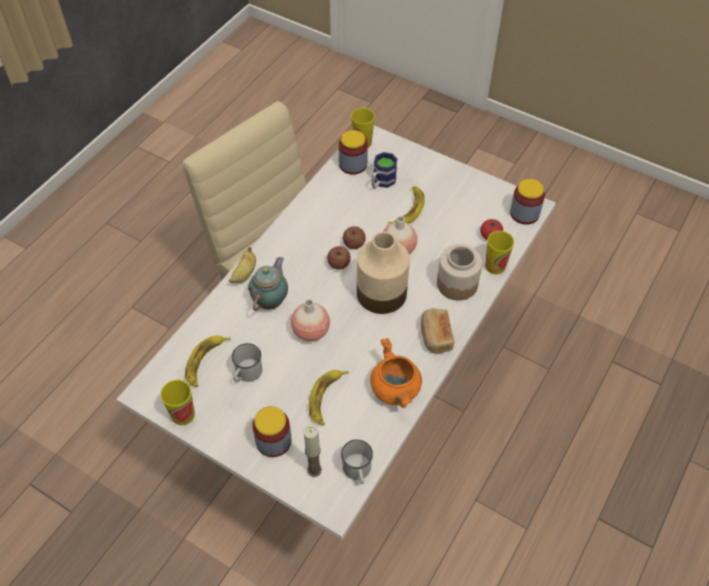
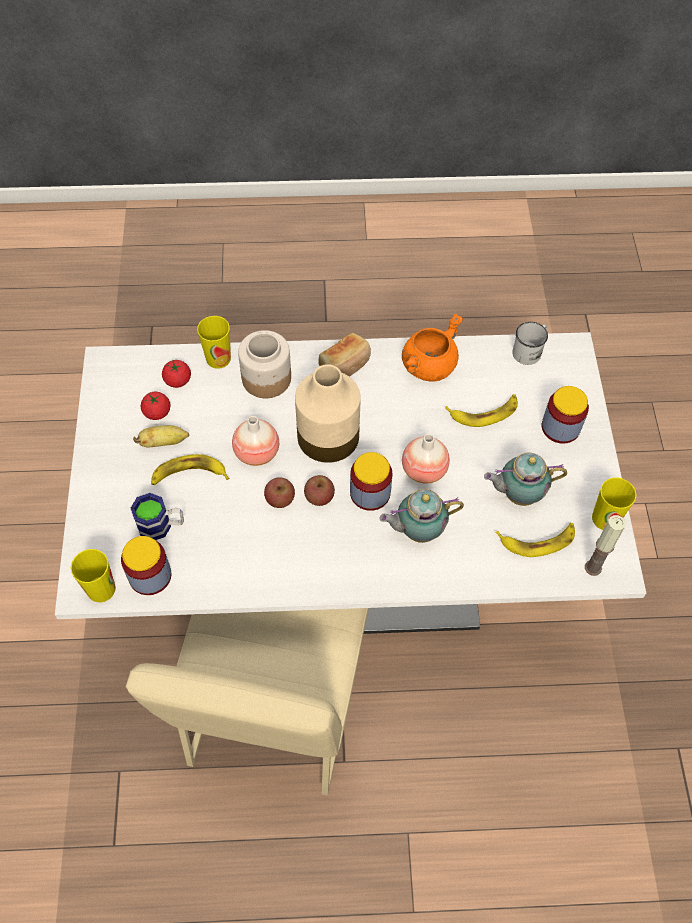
camera: 125 degrees left, 5 degrees up
(244, 274) = (405, 582): banana -> banana (164, 442)
(246, 374) = (518, 494): white mug -> teapot
(314, 470) = (557, 381): candle -> candle (593, 567)
(470, 214) = (157, 412): none -> tomato
(524, 213) = (122, 365): jar -> jar (370, 493)

